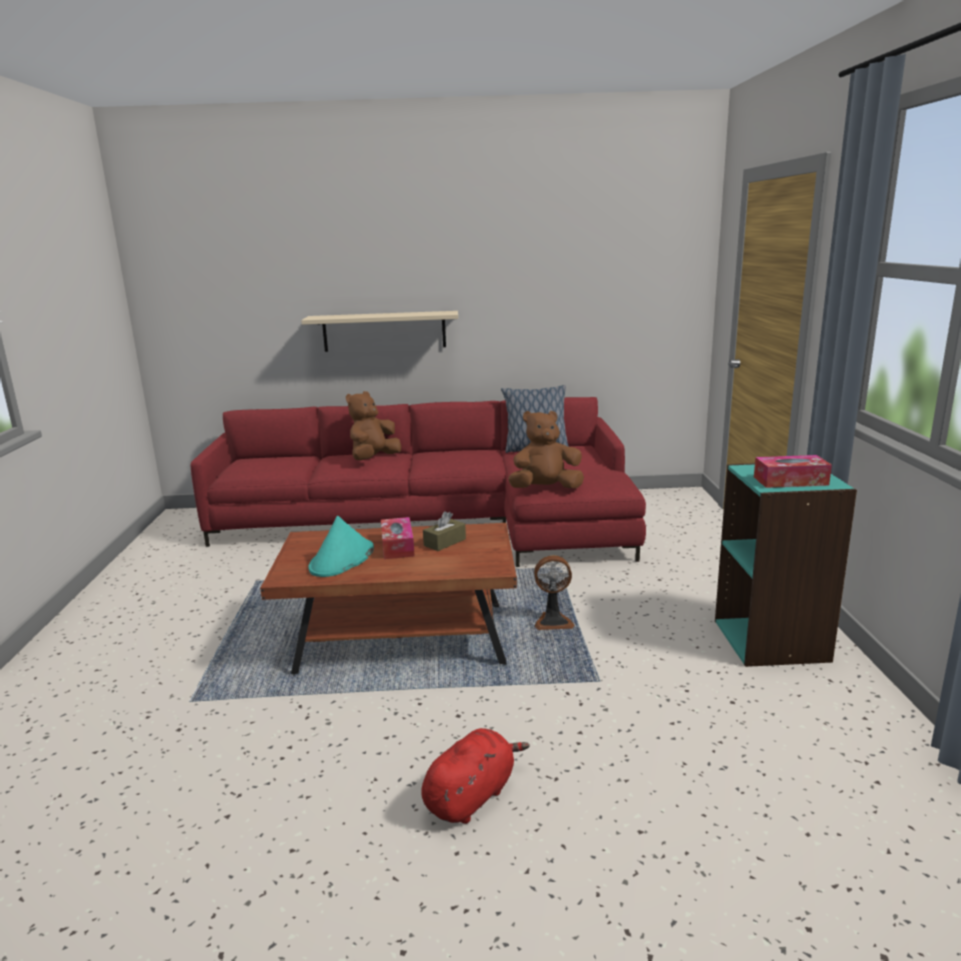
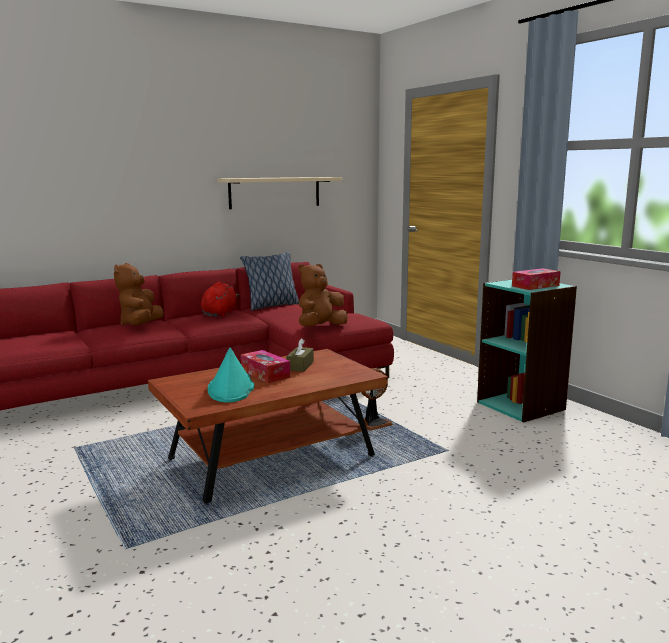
camera: 30 degrees left, 5 degrees down
(384, 331) = (128, 210): beige shelf -> beige shelf (275, 192)
(472, 796) = (448, 538): red plush toy -> red plush toy (219, 314)

